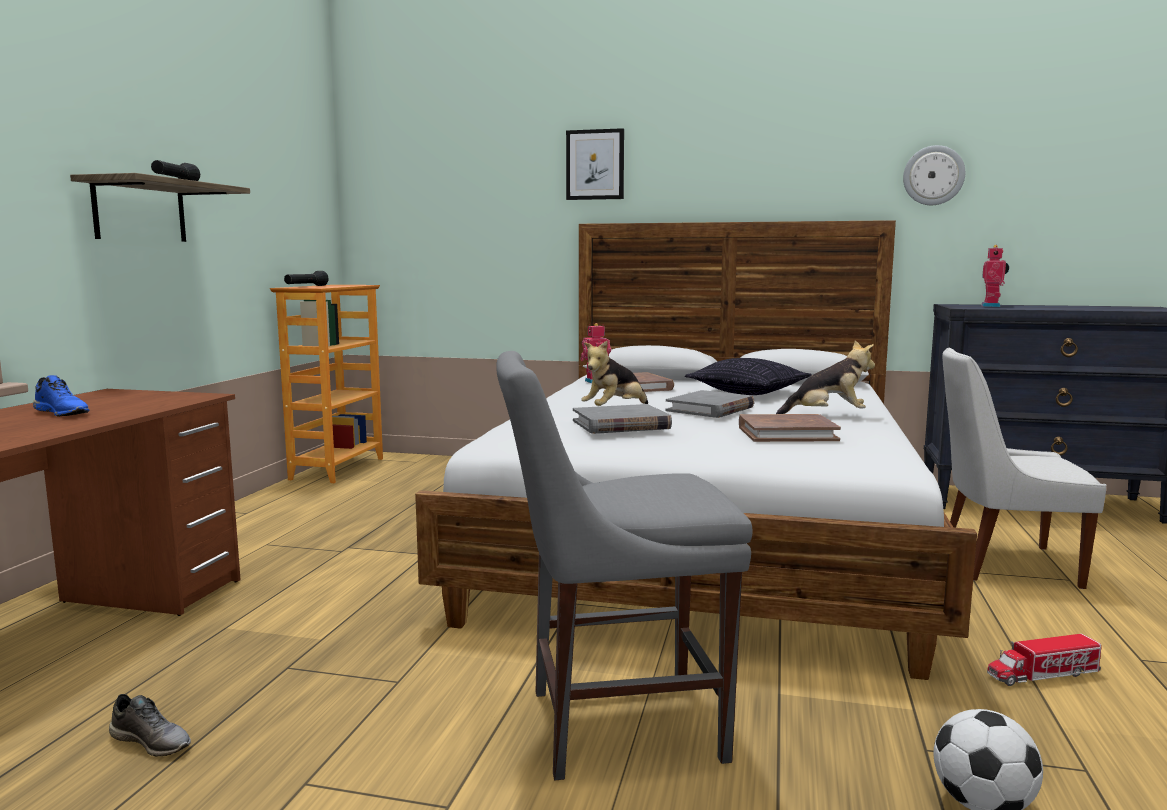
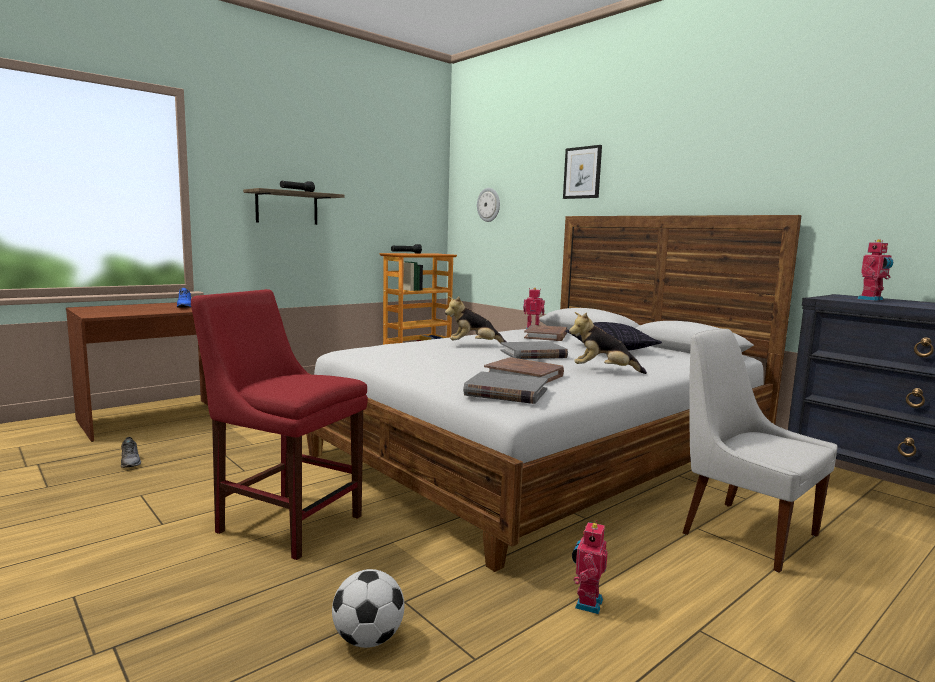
camera: 35 degrees right, 0 degrees up
(613, 724) = (285, 522): grey chair -> red chair
(621, 425) = (435, 352): grey book -> grey book (505, 392)
(827, 415) = (603, 371): plush toy -> plush toy turned 150 degrees clockwise
(933, 175) = (845, 172): wall clock -> wall clock (489, 205)
(1042, 674) = (586, 603): toy truck -> toy robot

